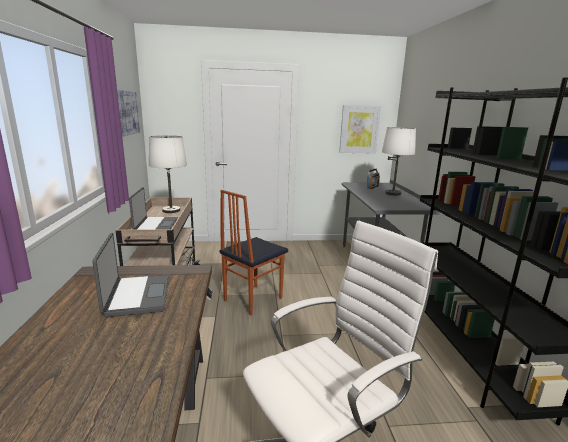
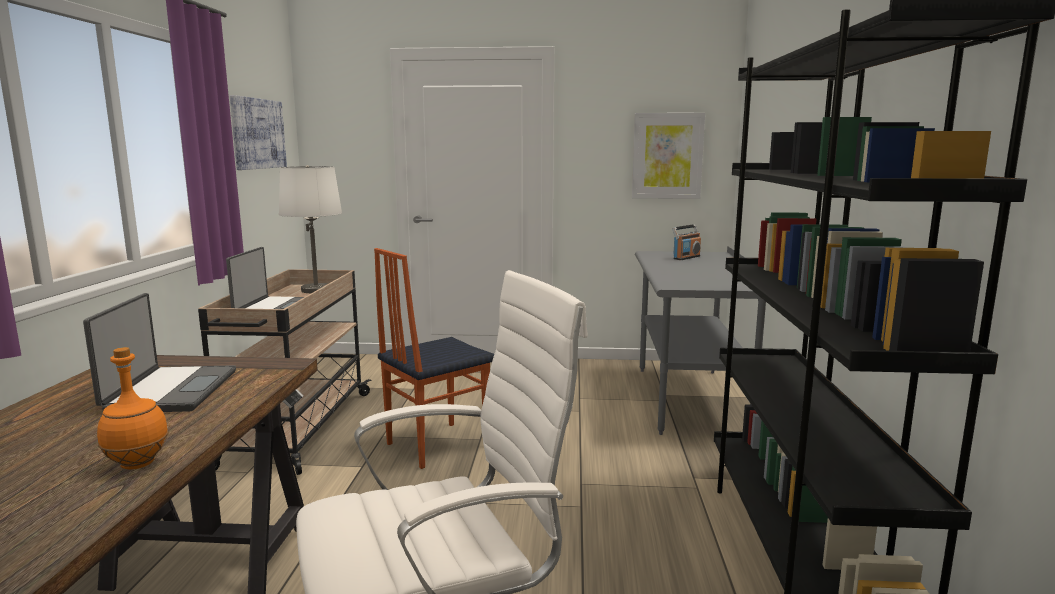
camera: 10 degrees right, 5 degrees down
(157, 358) = (137, 464): none -> orange bottle
(393, 193) = (716, 267): white table lamp -> none

